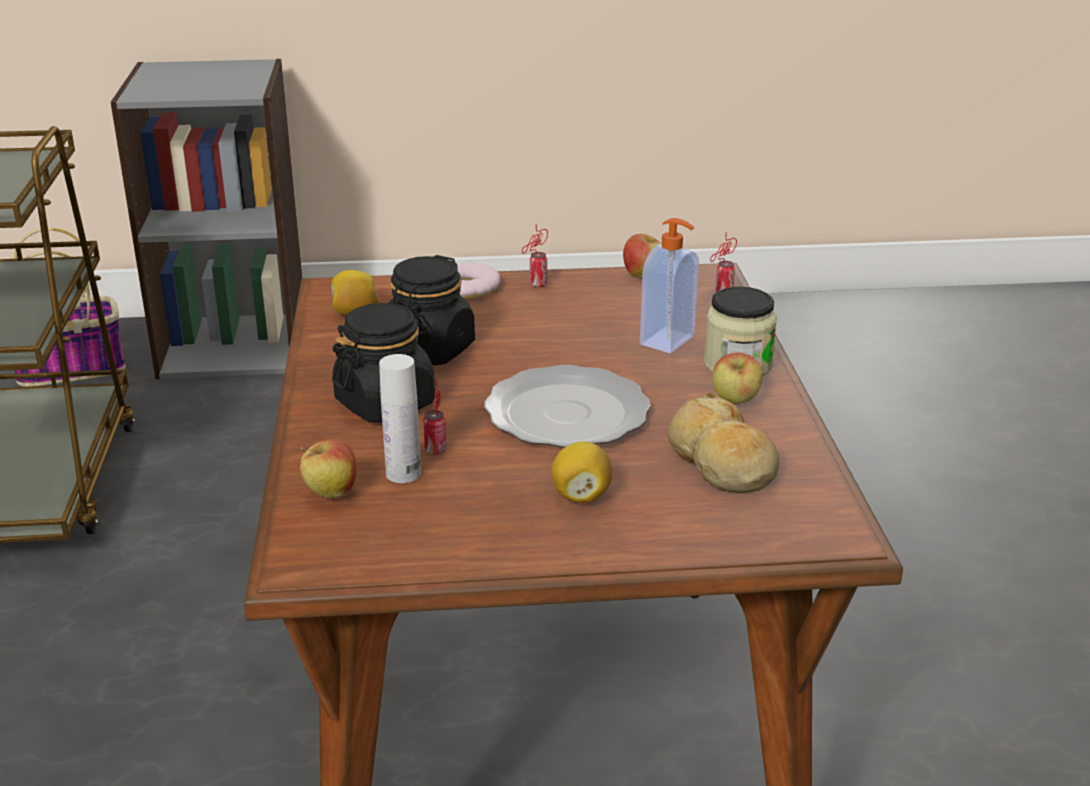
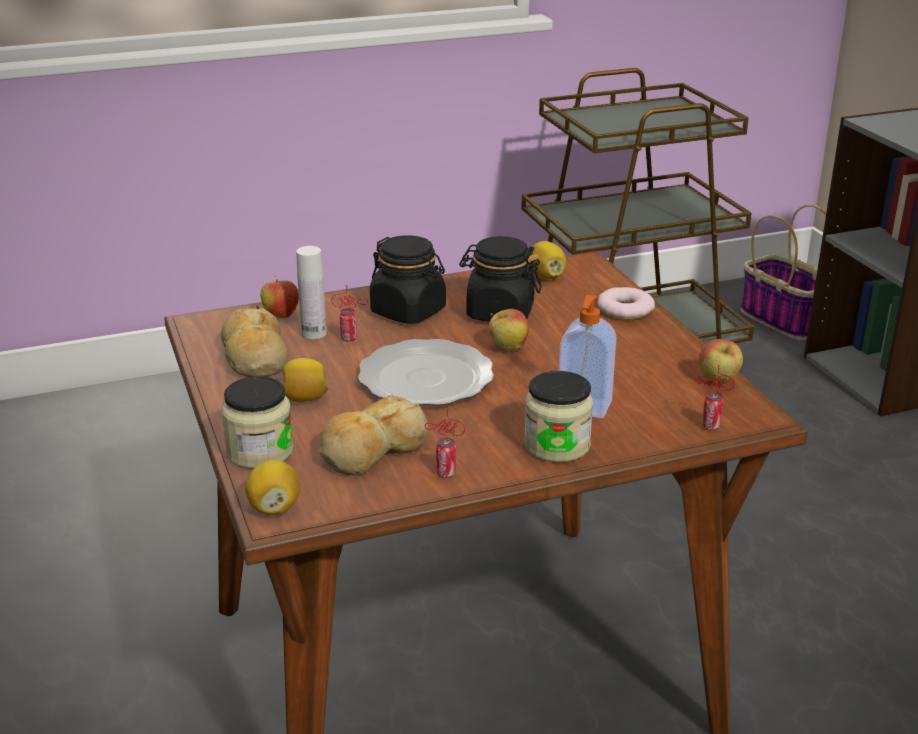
camera: 75 degrees right, 0 degrees up
(449, 524) = (255, 358): none -> bread
(536, 285) = (653, 336): can -> can (443, 472)
(701, 537) = (260, 452): none -> jar
(735, 403) = (481, 449): apple -> apple (508, 348)
(828, 536) = (274, 507): none -> lemon

